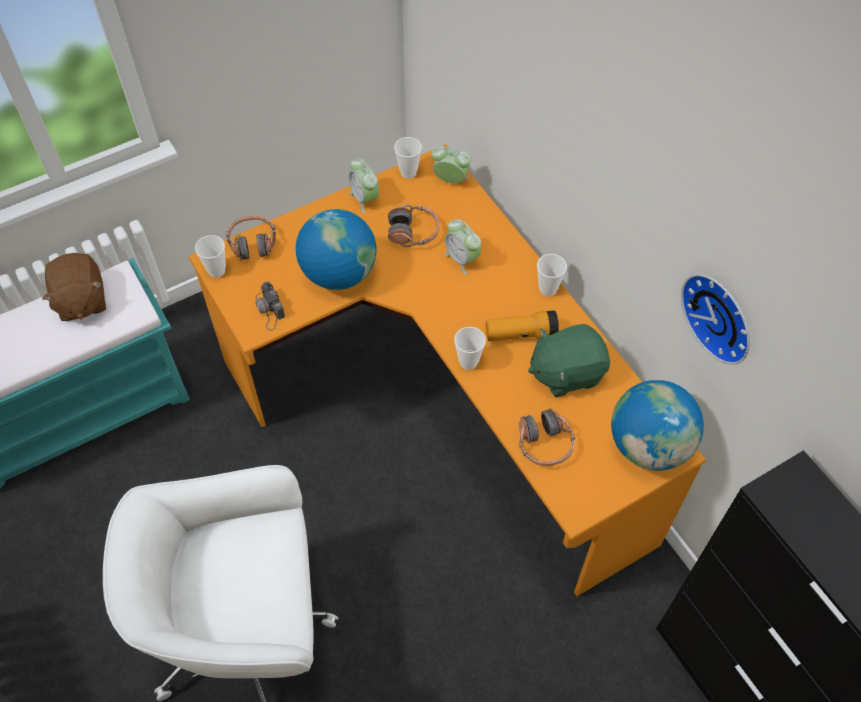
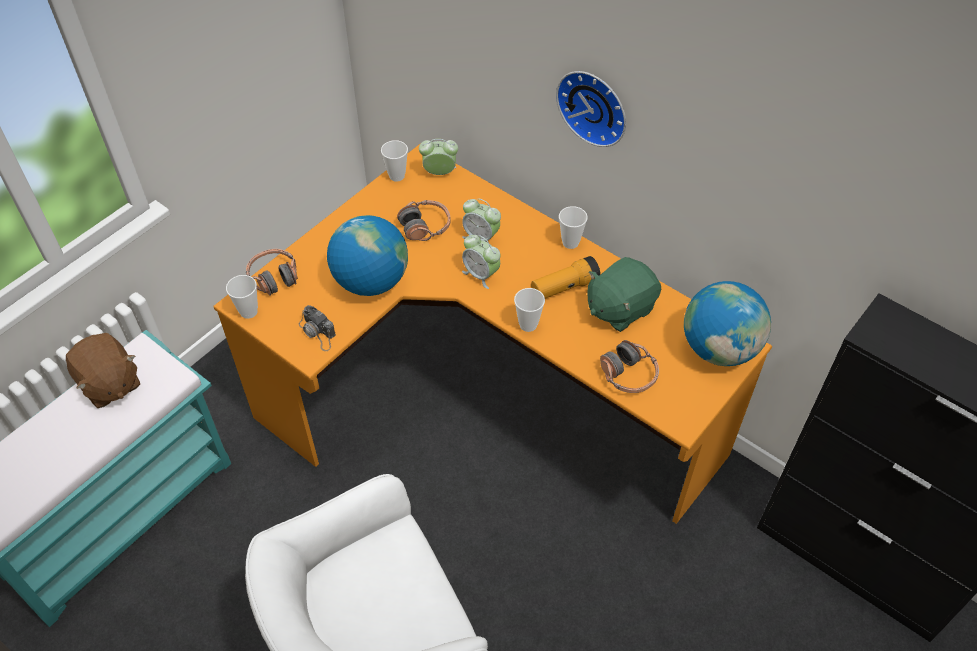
camera: 20 degrees left, 5 degrees down
(365, 198) = (365, 209): alarm clock -> alarm clock (481, 274)
(721, 315) = (767, 199): wall clock -> wall clock (594, 106)

